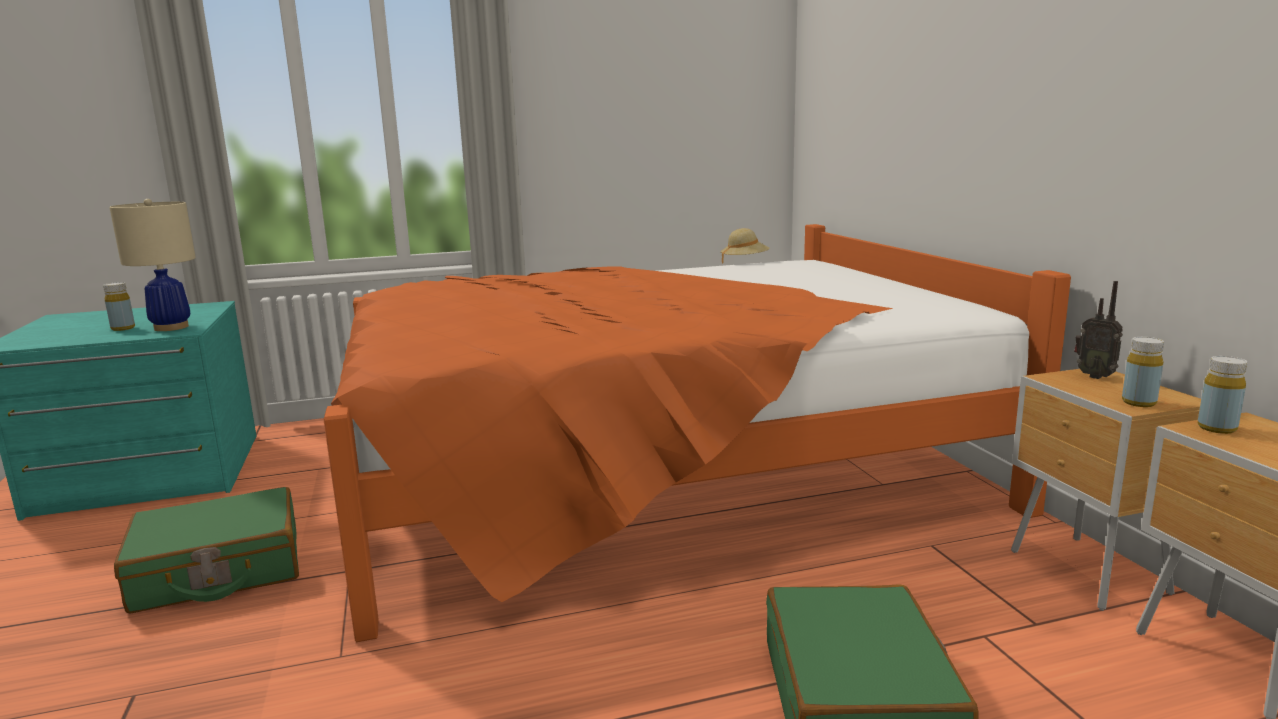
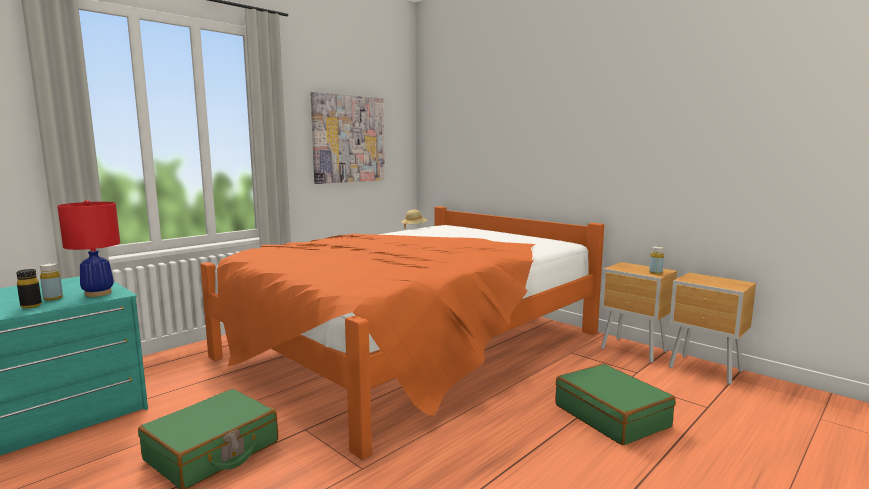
camera: 30 degrees left, 5 degrees down
(86, 335) = (31, 306): none -> black bottle
(171, 327) = (98, 293): beige table lamp -> red table lamp
(645, 101) = (348, 139): none -> picture
(1095, 376) = (626, 265): radio -> none
(1216, 428) = (690, 278): yellow bottle -> none

